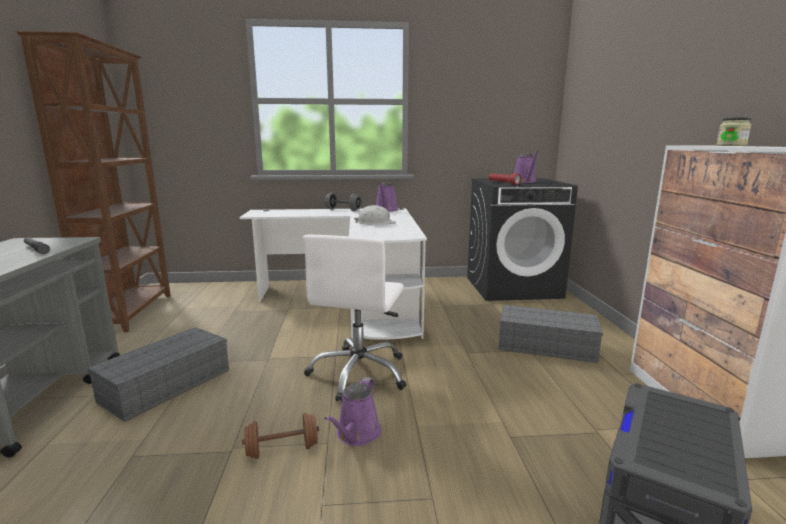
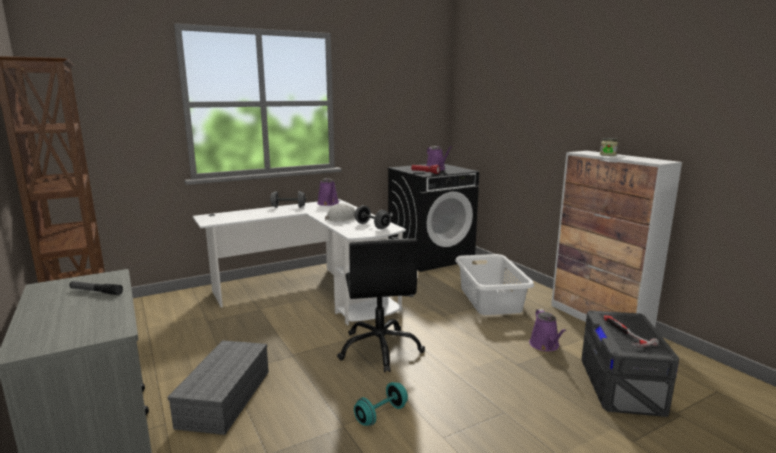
camera: 25 degrees left, 0 degrees up
(282, 449) = (381, 415): brown dumbbell -> turquoise dumbbell
(356, 435) = (422, 390): purple watering can -> purple watering can (545, 345)
(359, 373) = (380, 348): white office chair -> black office chair
(394, 231) = (372, 226): none -> grey dumbbell
(544, 346) = (489, 299): grey storage box -> white laundry basket
(667, 433) = (624, 333): none -> hammer

